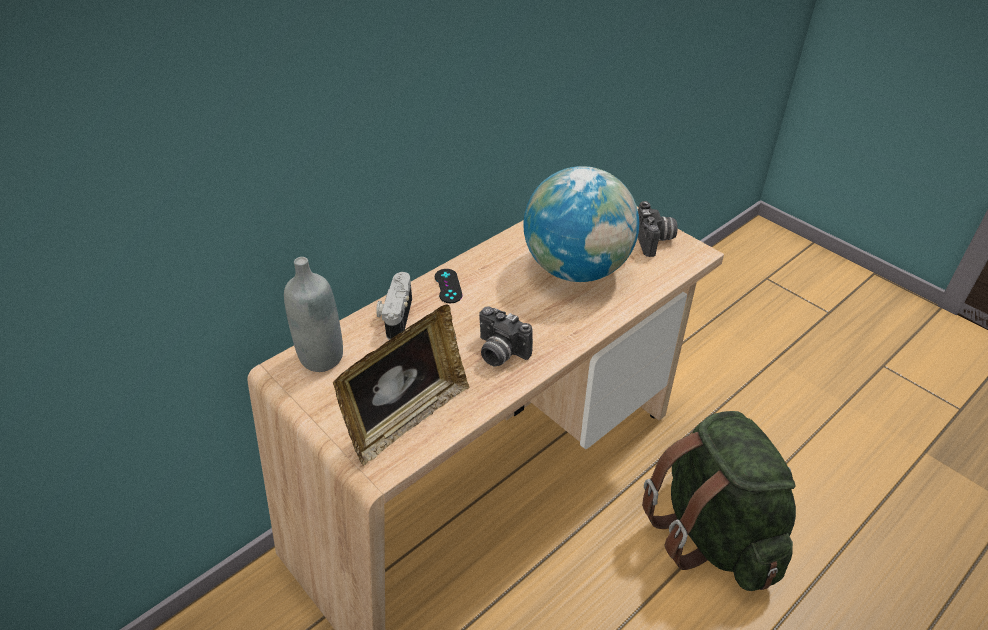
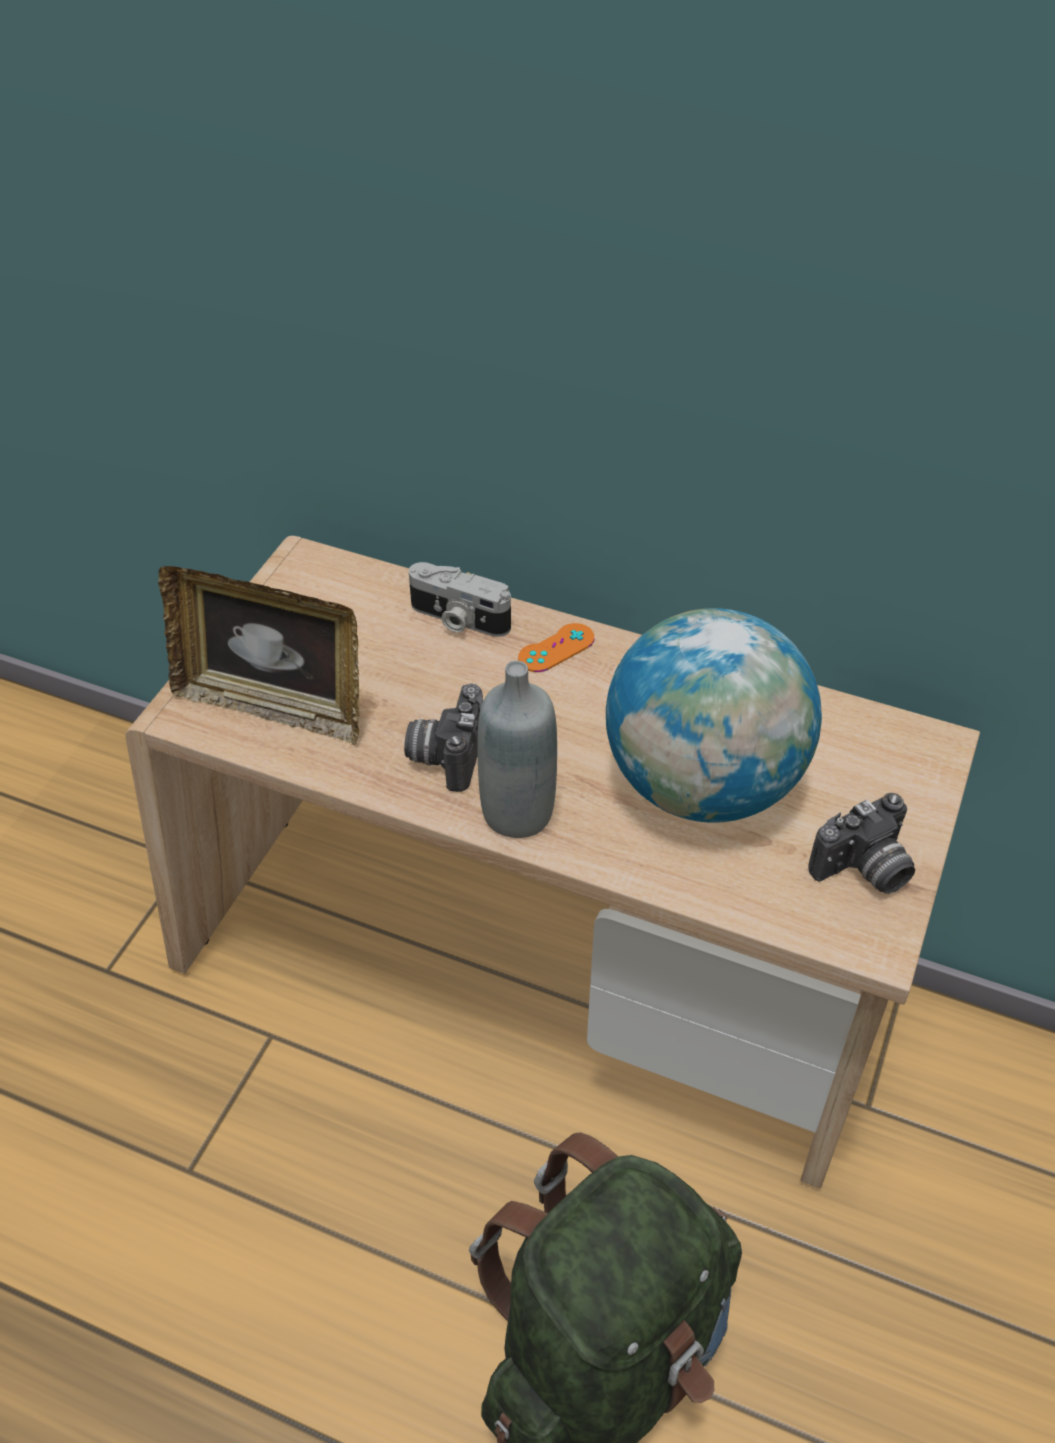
camera: 65 degrees right, 5 degrees up
(321, 358) = (339, 584): grey bottle -> grey bottle (517, 812)
(395, 316) = (458, 619): camera -> camera turned 135 degrees counterclockwise
(448, 286) = (556, 648): black game controller -> orange game controller

